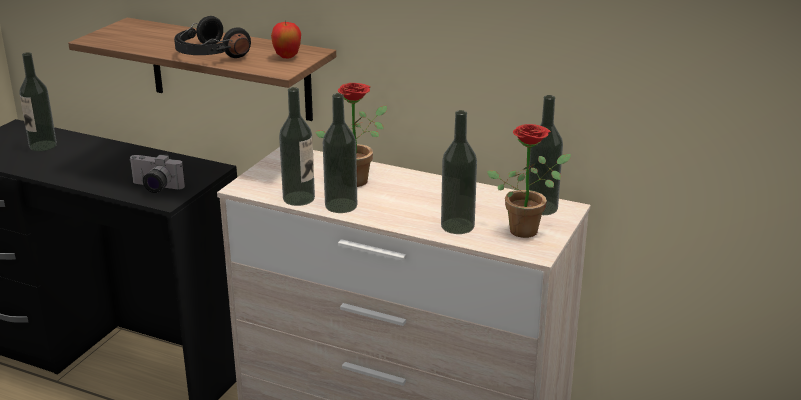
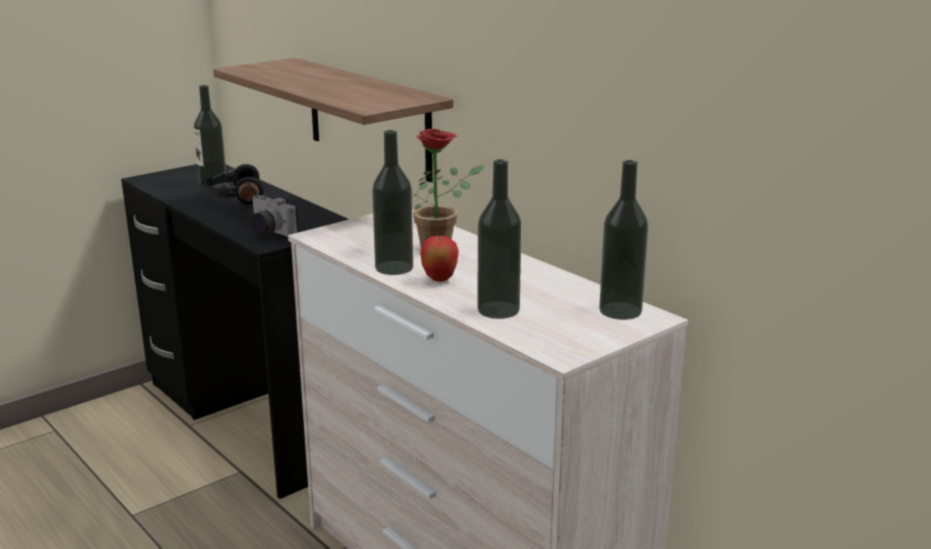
camera: 25 degrees right, 5 degrees down
(209, 54) = (320, 88): black headphones -> black headphones (232, 197)
(287, 57) = (391, 98): apple -> apple (439, 280)
(299, 198) = (359, 254): bottle -> none
(528, 229) = (579, 328): potted plant -> none

